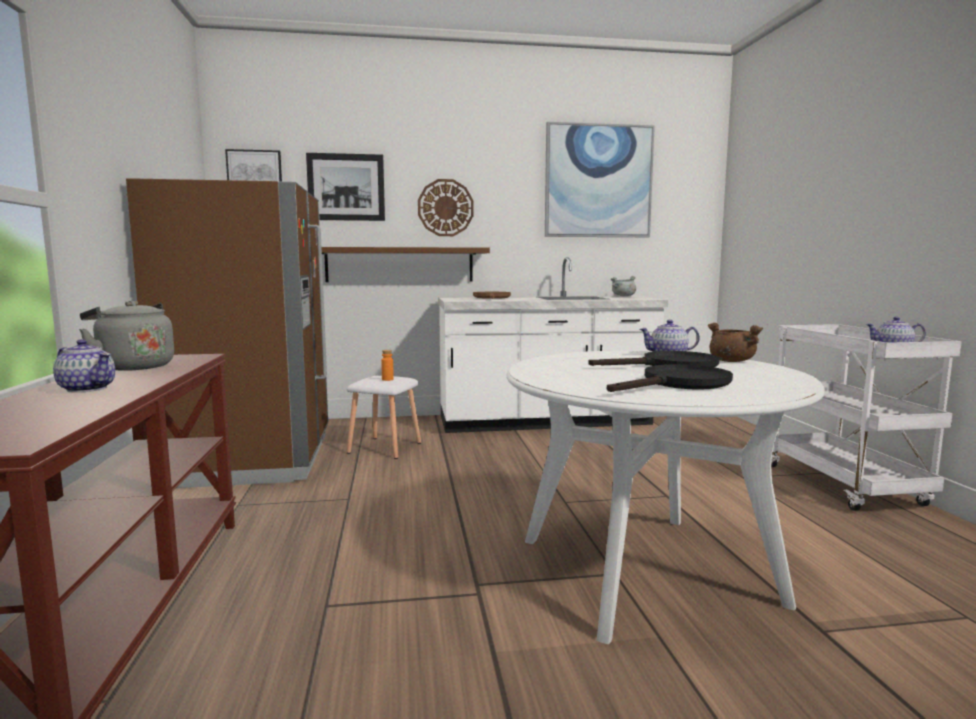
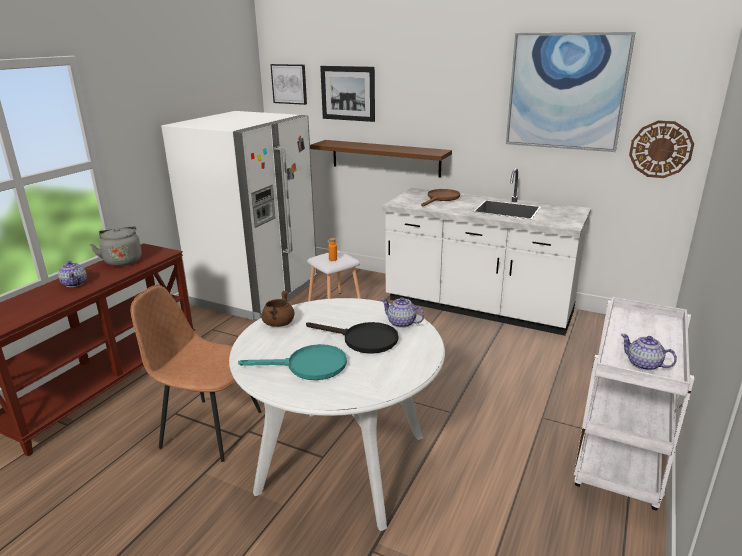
camera: 35 degrees right, 15 degrees up
(254, 459) = (256, 293): brown fridge -> white fridge
(415, 602) = (209, 428): none -> brown chair
(445, 208) = (421, 113): wall clock -> wall clock (660, 149)
(623, 296) = (569, 210): grey cooking pot -> none
(679, 384) = (308, 366): black frying pan -> turquoise frying pan
(730, 361) = (421, 345): brown cooking pot -> brown cooking pot (278, 323)

